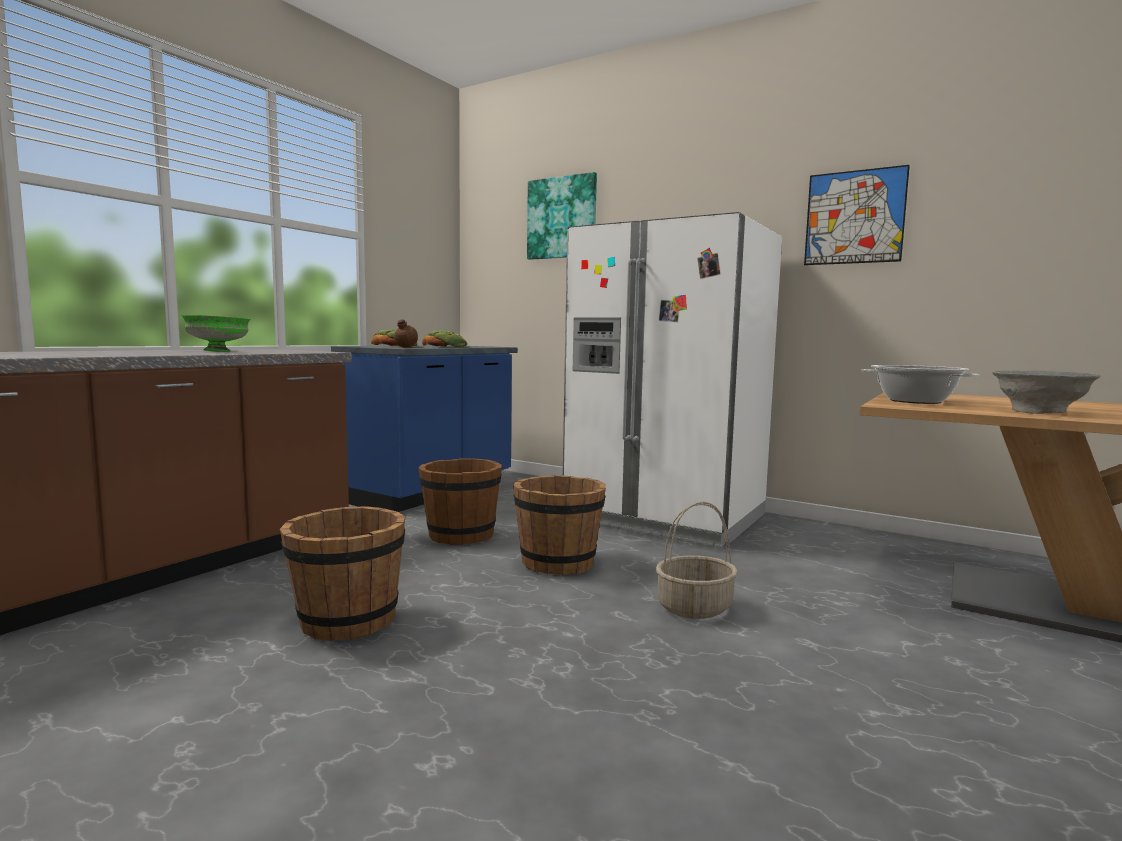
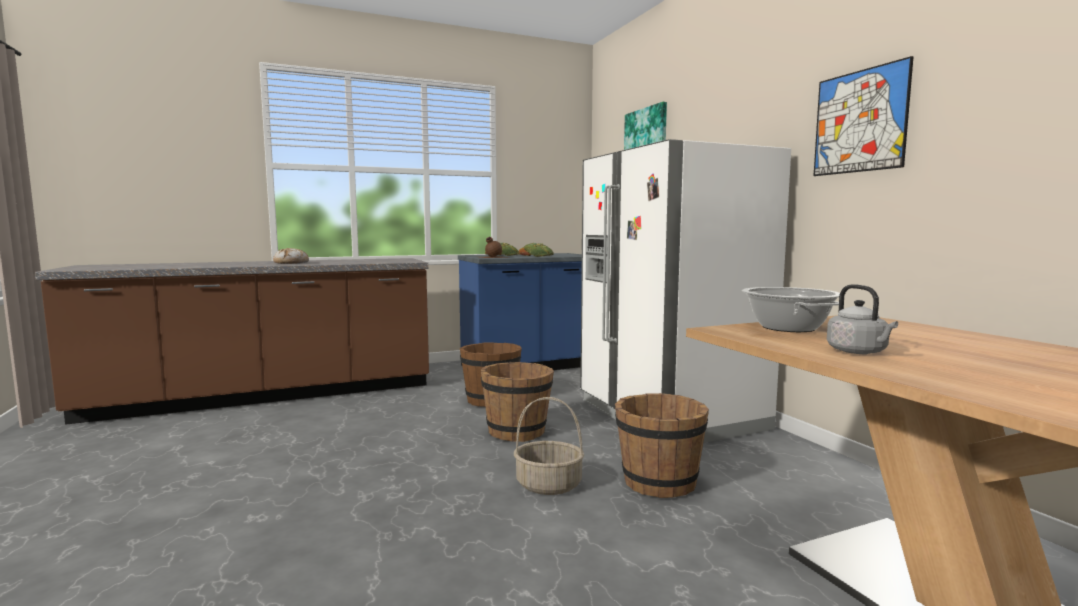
camera: 35 degrees right, 0 degrees up
(127, 353) = (291, 263): none -> bread
(218, 351) = (353, 261): green bowl -> none
(347, 621) = (344, 436): brown bucket -> brown bucket (658, 482)
(1039, 412) = (859, 352): grey bowl -> grey kettle

